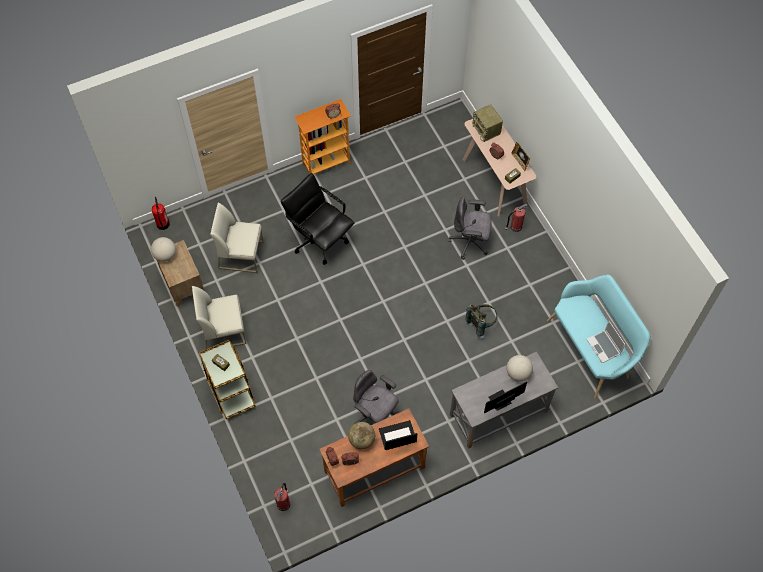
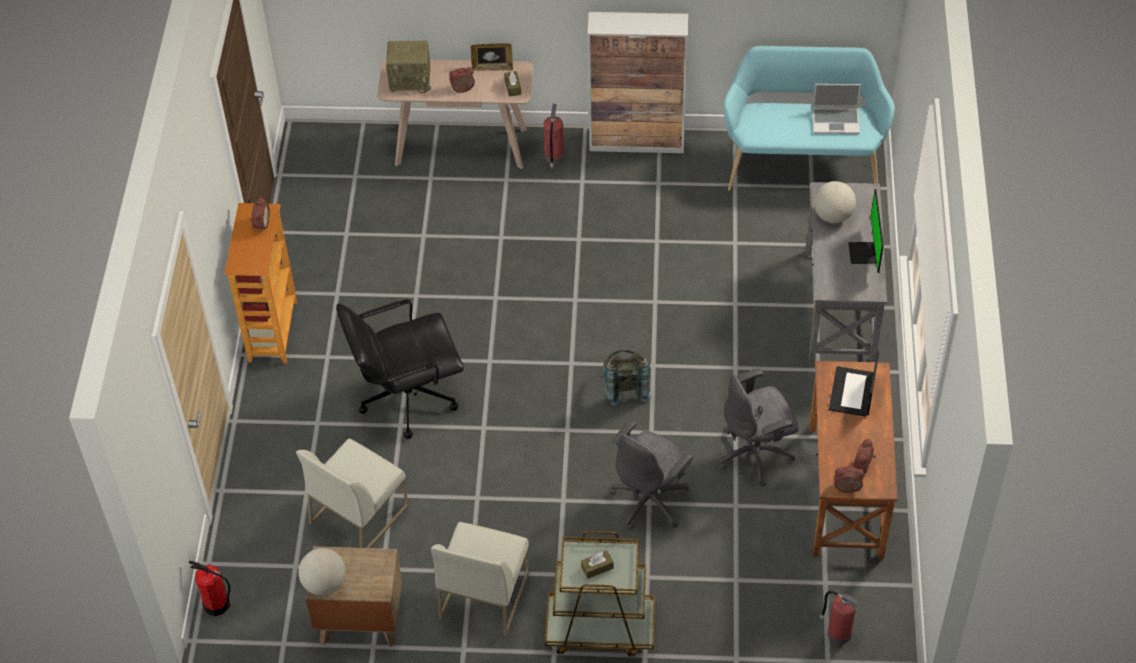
camera: 60 degrees left, 10 degrees down
(361, 440) = (835, 438): globe -> none
(470, 242) = (544, 218): grey office chair -> grey office chair (651, 500)
(481, 324) = (686, 264): grey backpack -> grey backpack (625, 387)
(553, 260) = (637, 141): none -> cabinet

